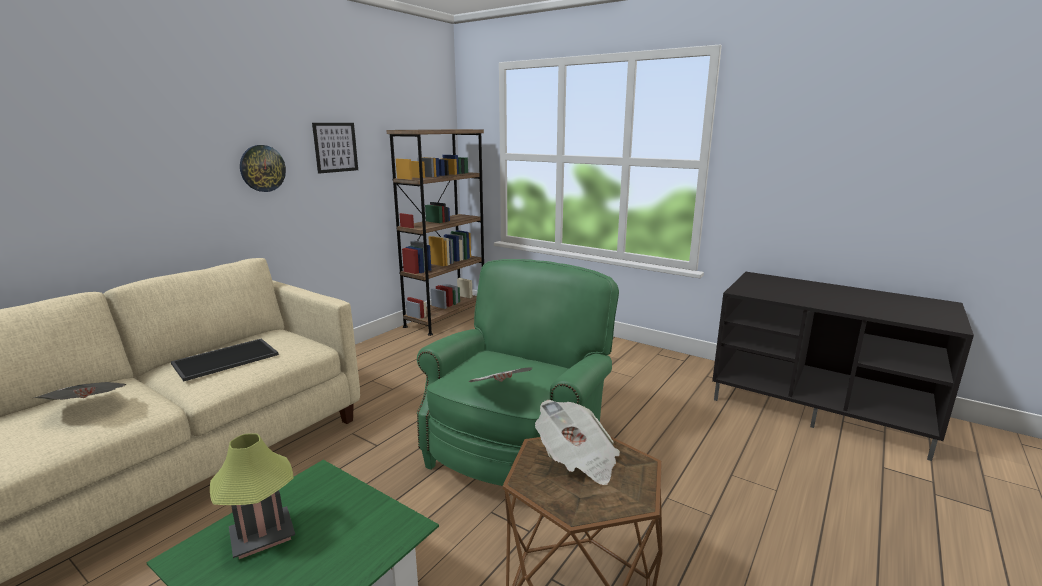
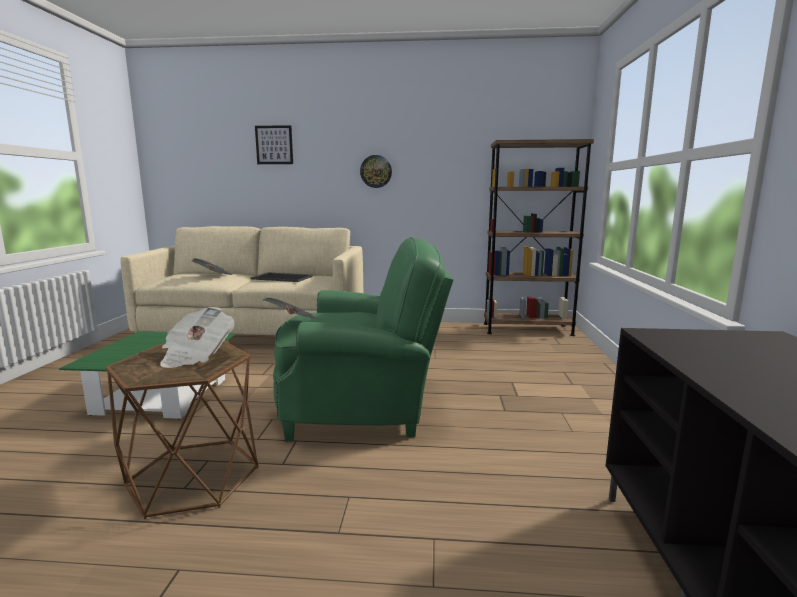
camera: 60 degrees right, 5 degrees down
(262, 536) = (159, 341): table lamp -> none
(335, 147) = (438, 158): picture -> picture (274, 145)

